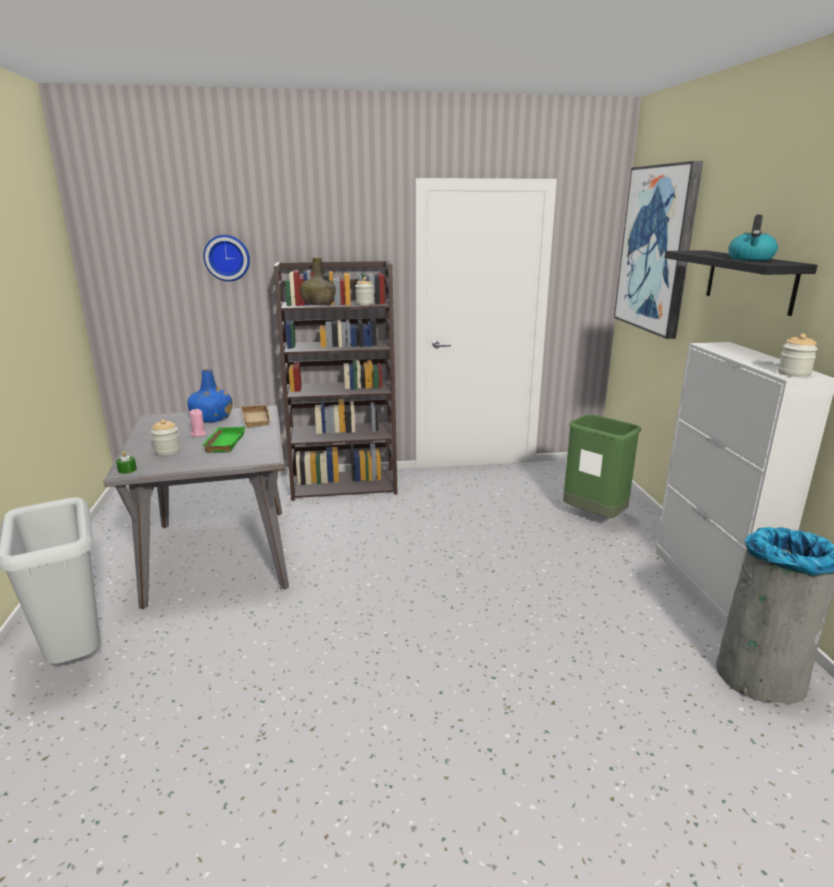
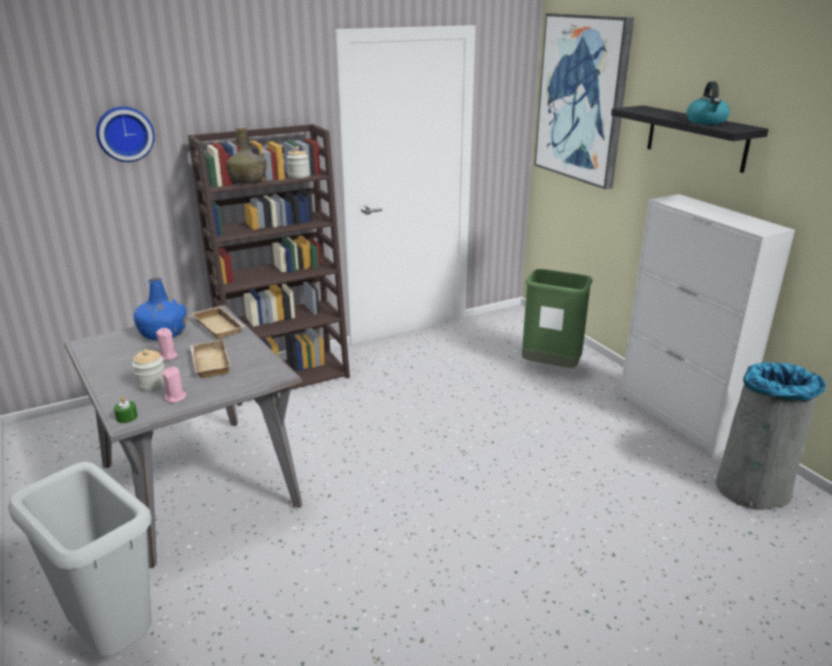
camera: 20 degrees left, 5 degrees up
(175, 462) = (175, 397): none -> pink candle
(223, 442) = (209, 363): green tray -> beige tray
(794, 374) = (761, 228): jar -> none

